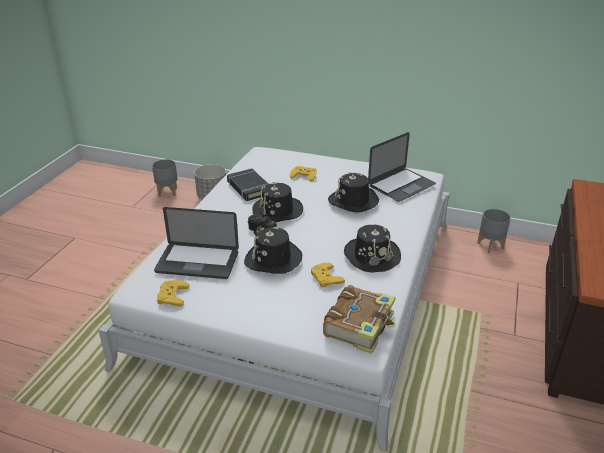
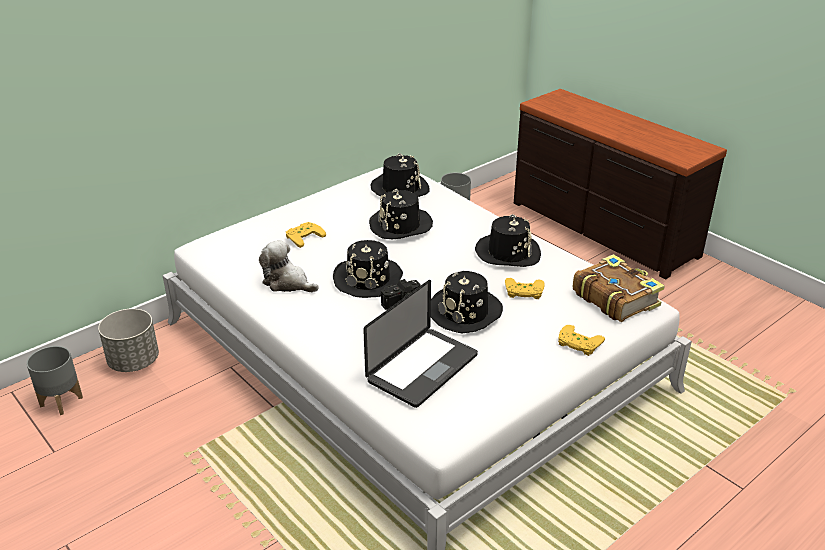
camera: 60 degrees left, 0 degrees up
(170, 295) = (473, 408): yellow game controller -> yellow game controller (578, 344)
(248, 188) = (287, 283): black book -> plush toy
(401, 185) = (400, 188): laptop -> black hat

